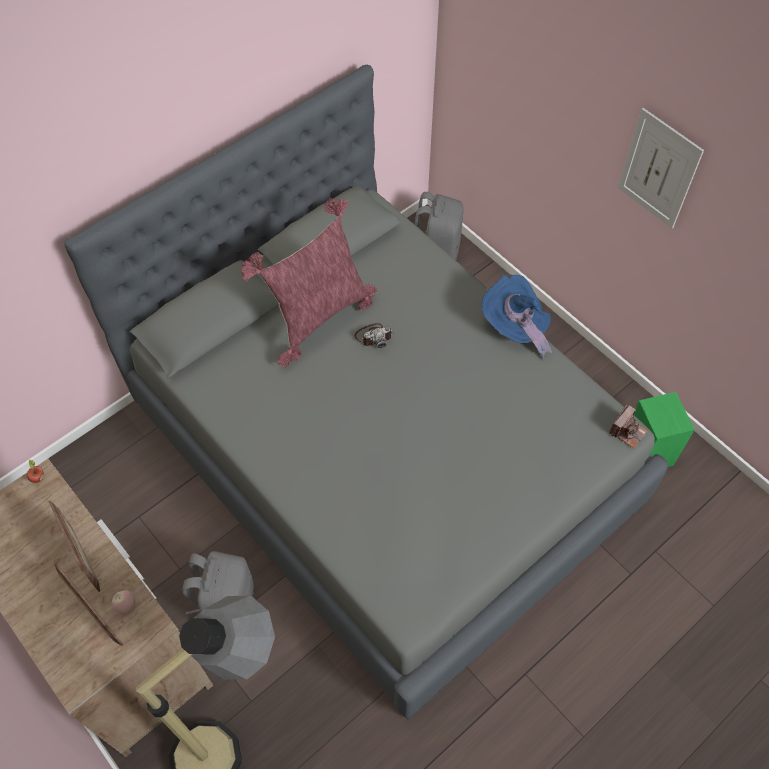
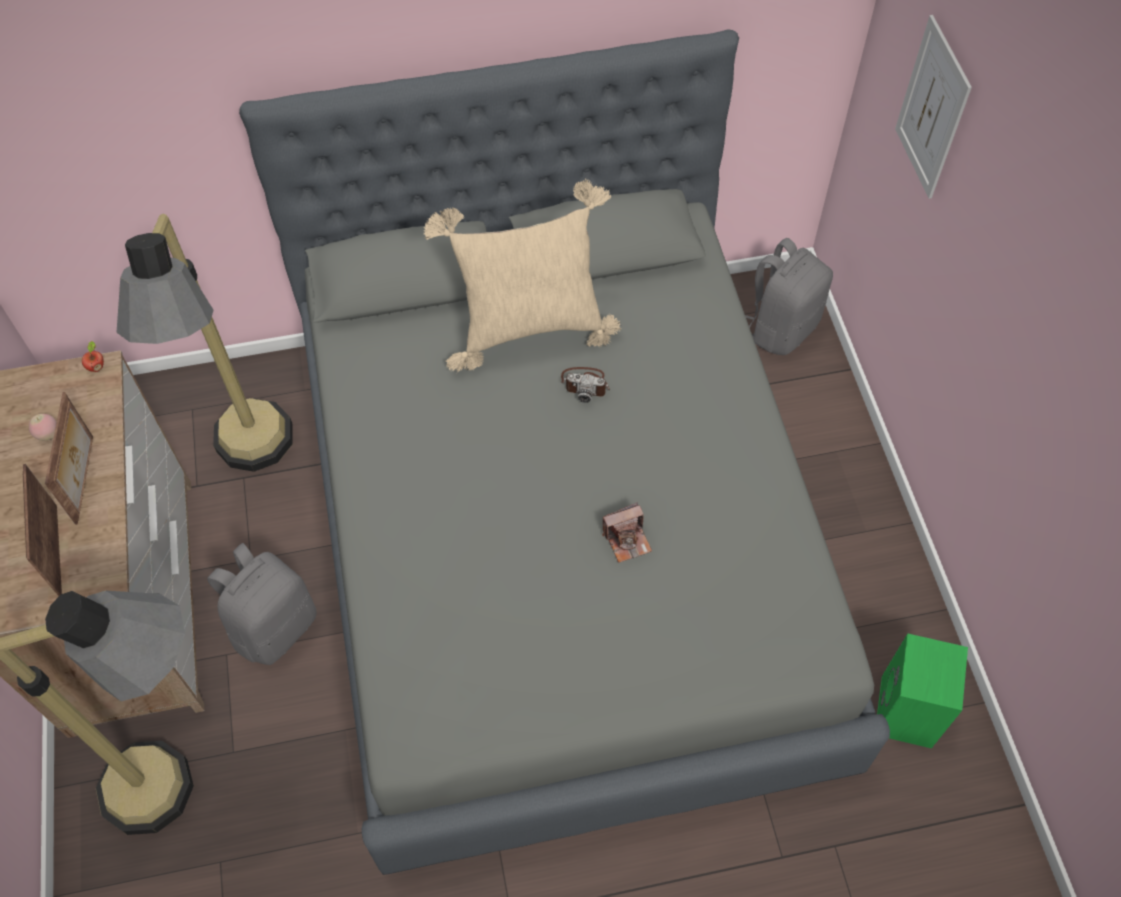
camera: 30 degrees right, 0 degrees up
(126, 605) = (92, 555): apple -> apple (48, 435)
(143, 507) = (254, 469): none -> floor lamp
(316, 321) = (528, 334): red pillow -> beige pillow
(515, 327) = (772, 455): blue hat -> none
(627, 431) = (835, 660): camera -> camera (627, 540)
(658, 169) = (1040, 318): picture -> picture (932, 109)

